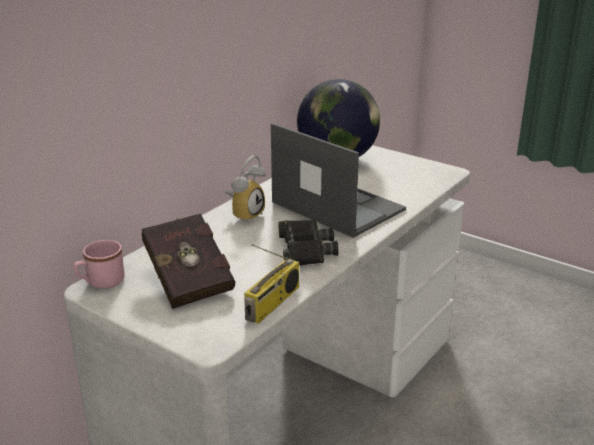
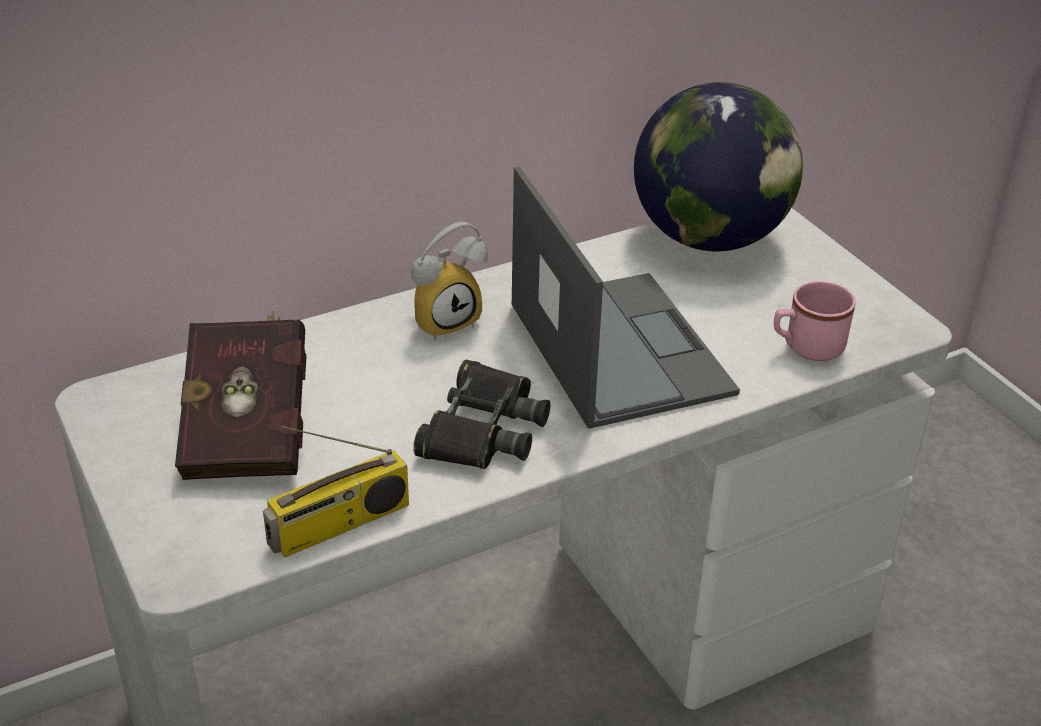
camera: 25 degrees right, 10 degrees up
(101, 283) = (121, 392): pink mug -> pink mug (806, 348)

